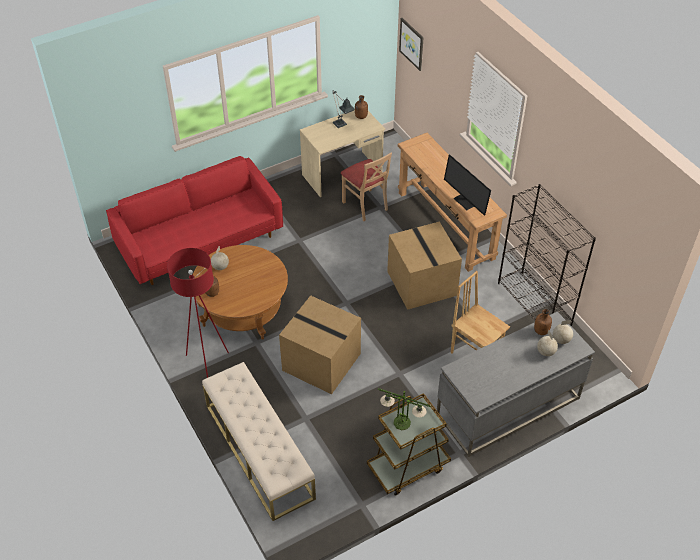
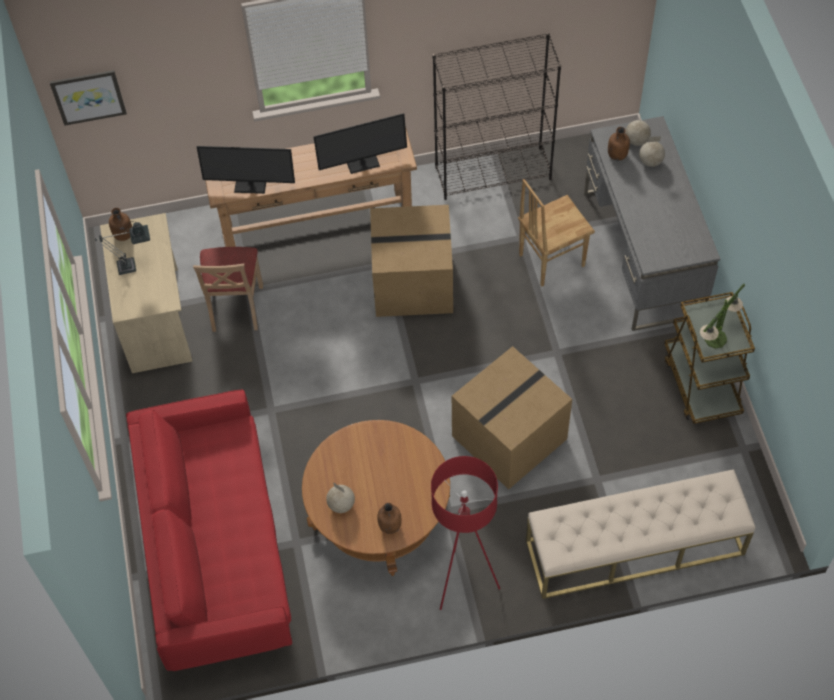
camera: 70 degrees left, 10 degrees up
(365, 205) = (235, 307): beige chair -> beige chair turned 105 degrees clockwise
(423, 155) = (251, 182): none -> monitor

